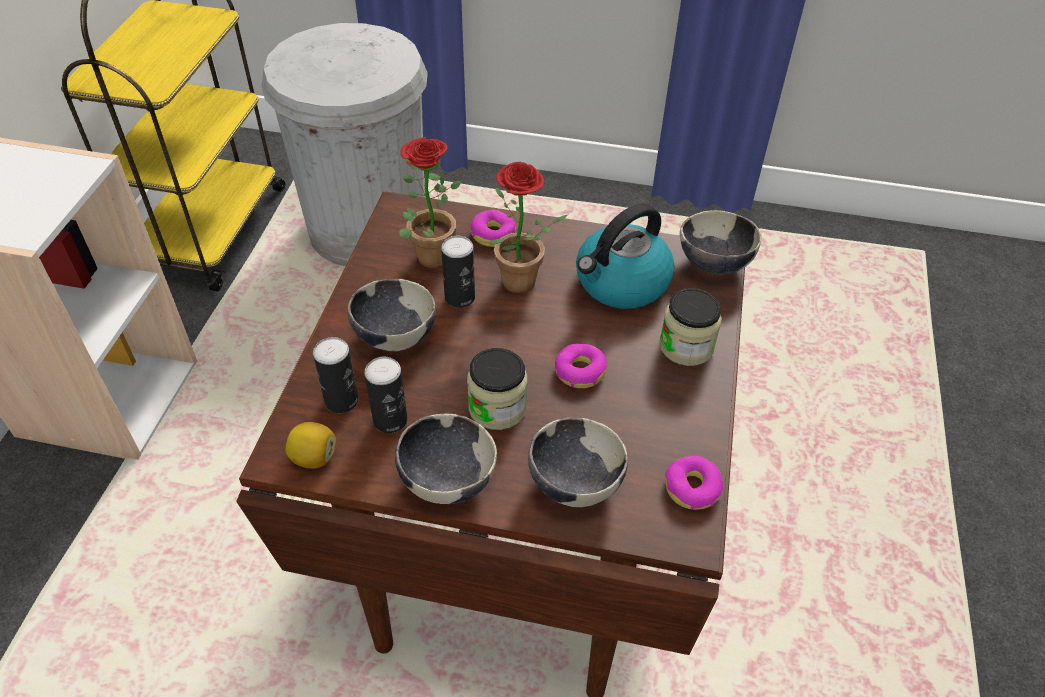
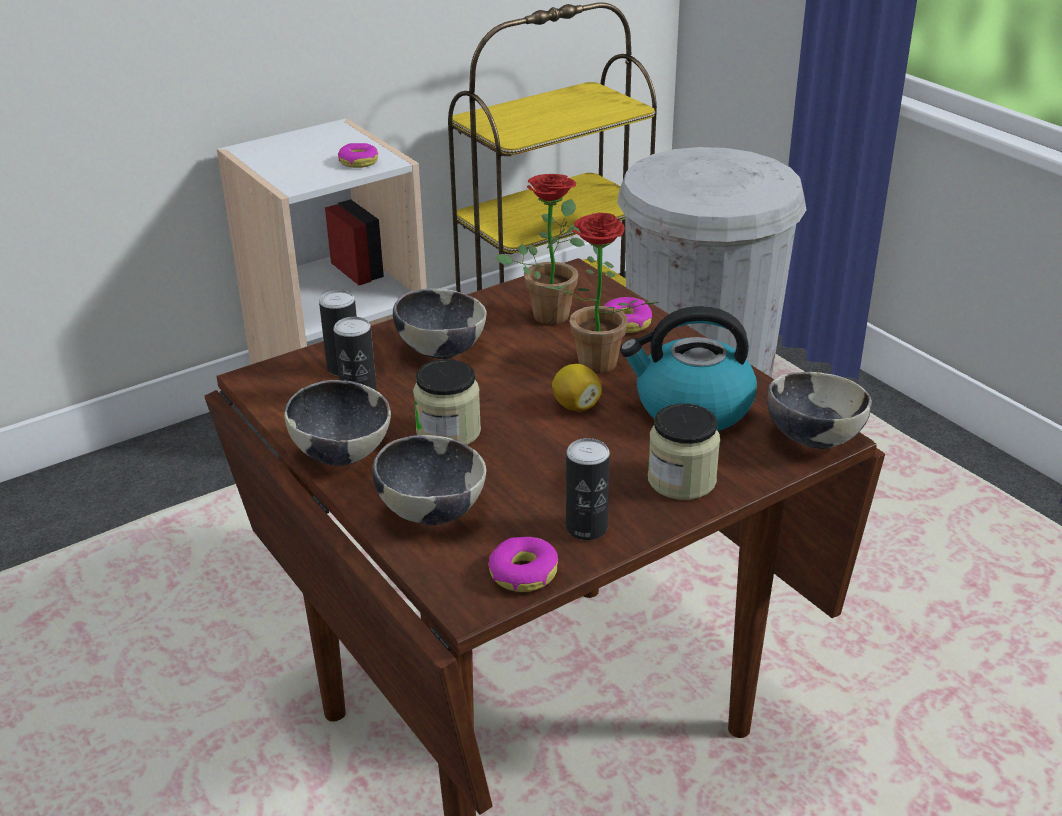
camera: 45 degrees right, 15 degrees down
(314, 457) = (276, 389): lemon -> lemon (576, 406)
(460, 297) = (530, 350): can -> can (586, 528)
(579, 371) = (553, 446): donut -> donut (358, 162)

